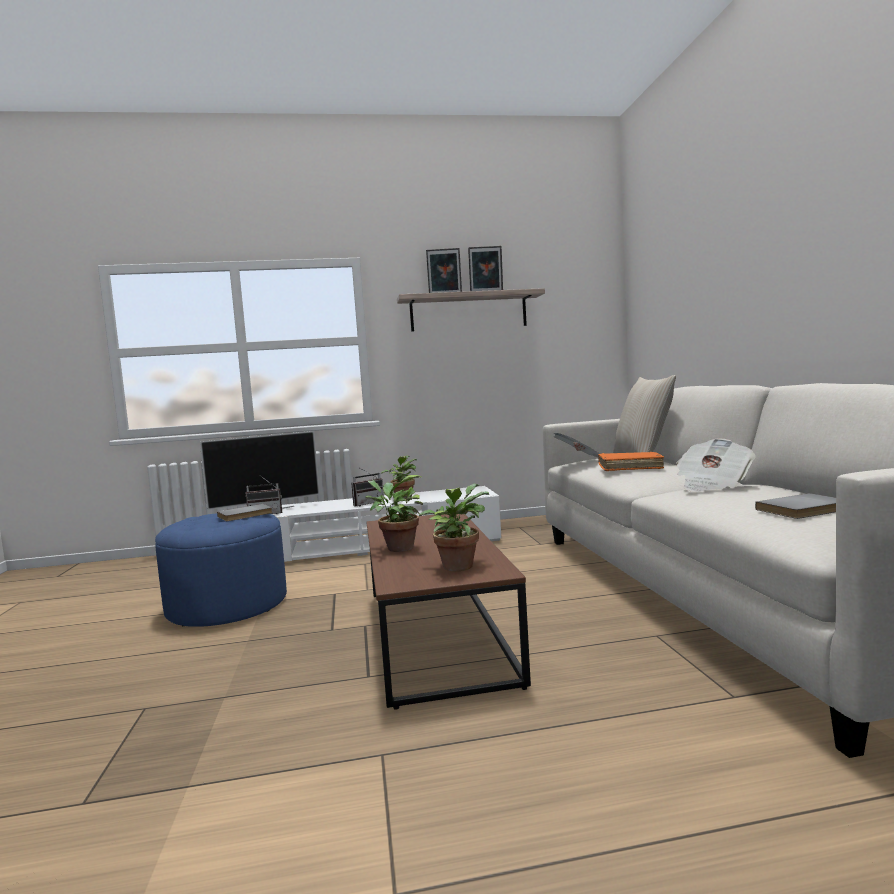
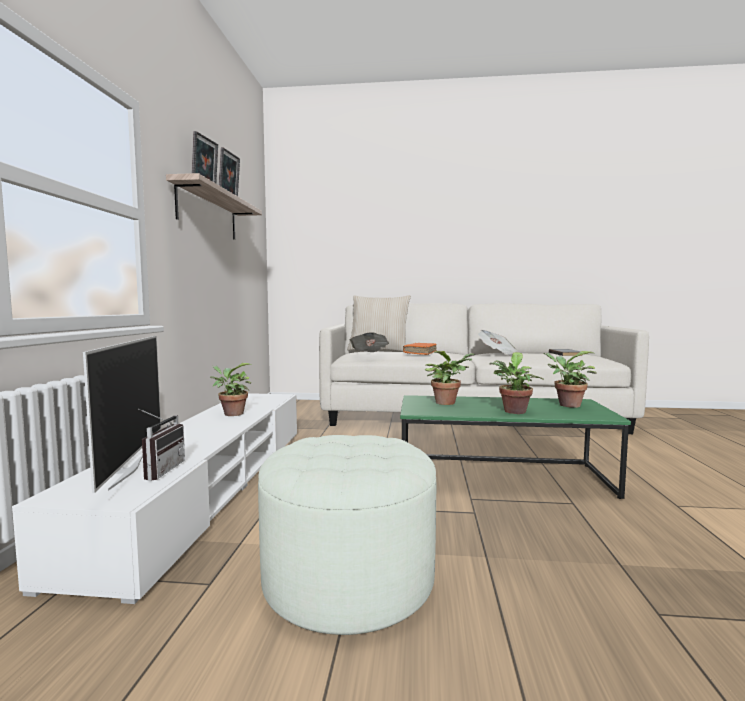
camera: 75 degrees left, 0 degrees up
(227, 605) = (348, 577): blue ottoman -> white ottoman
(246, 515) = (344, 439): grey book -> none
(367, 503) = (225, 425): radio -> none
(433, 525) = (447, 402): none -> potted plant
(436, 634) = (501, 477): brown coffee table -> green coffee table

